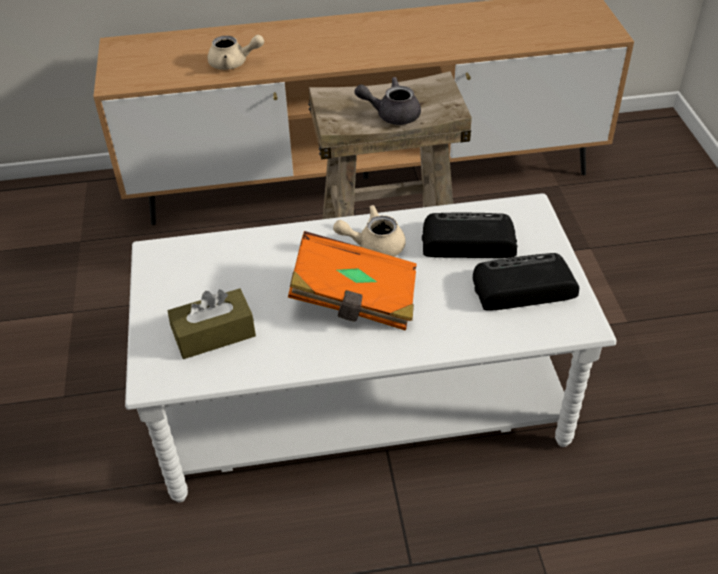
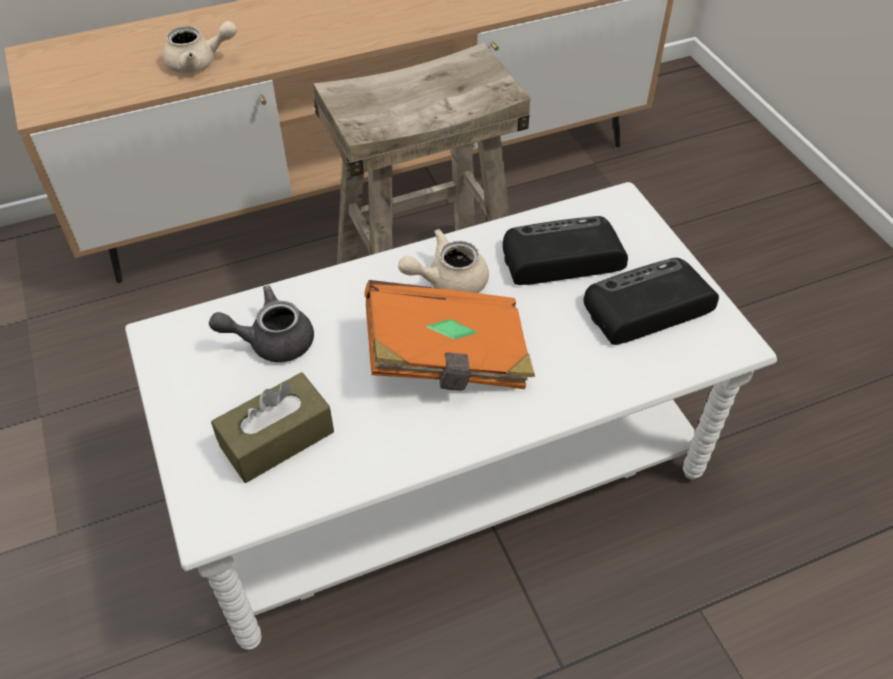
camera: 15 degrees left, 5 degrees up
(391, 114) = (429, 106): grey teapot -> grey teapot (271, 341)

